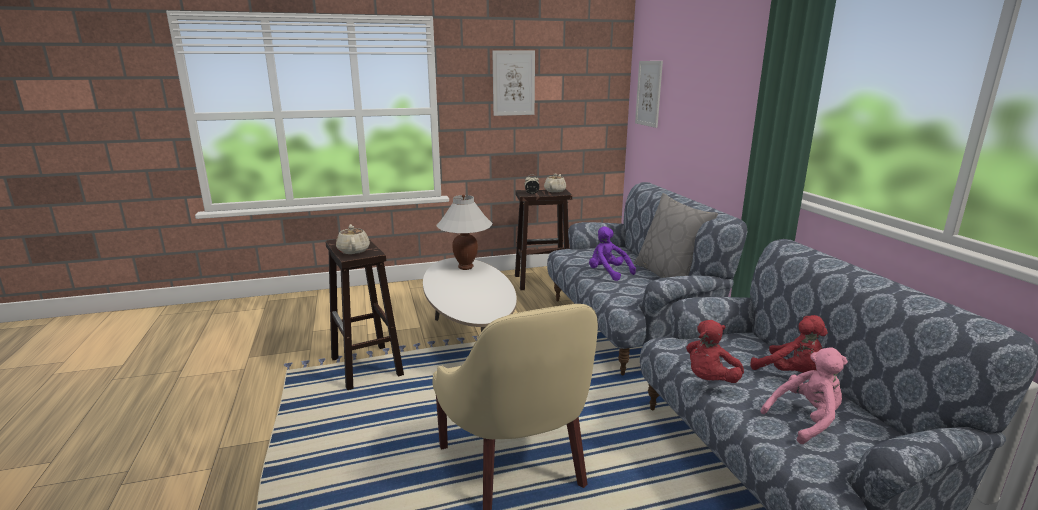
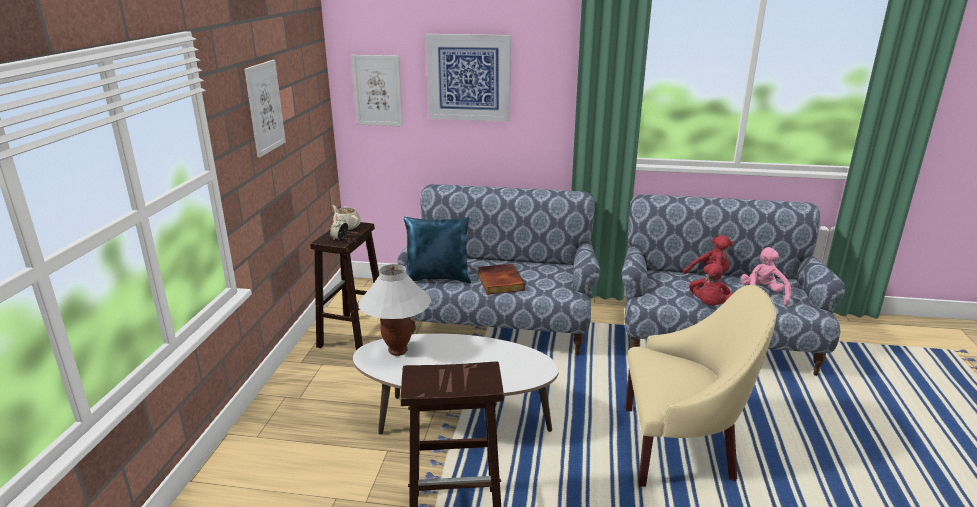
camera: 65 degrees left, 5 degrees up
(353, 250) = (466, 380): beige teapot -> none
(583, 254) = (438, 278): none -> blue pillow
(608, 273) = (499, 282): purple plush toy -> book
(668, 276) = (526, 261): grey pillow -> none
(698, 82) = (468, 77): none -> picture
(710, 380) = (709, 306): red plush toy -> red plush toy turned 45 degrees clockwise

